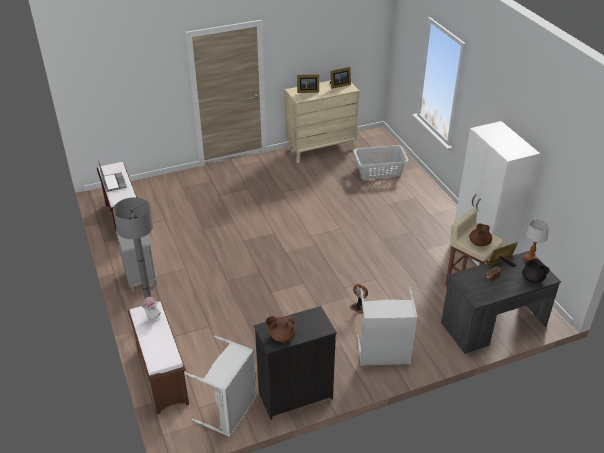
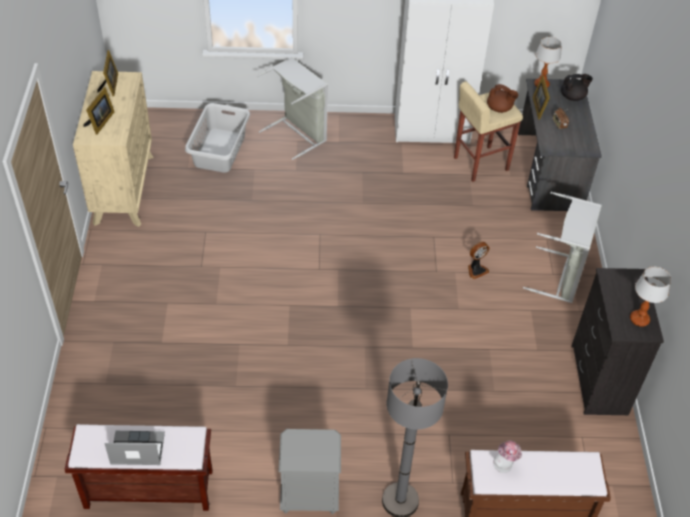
camera: 70 degrees left, 10 degrees up
(230, 411) = (605, 452): grey laundry basket -> grey laundry basket (298, 134)
(281, 336) = (639, 319): brown teapot -> table lamp

